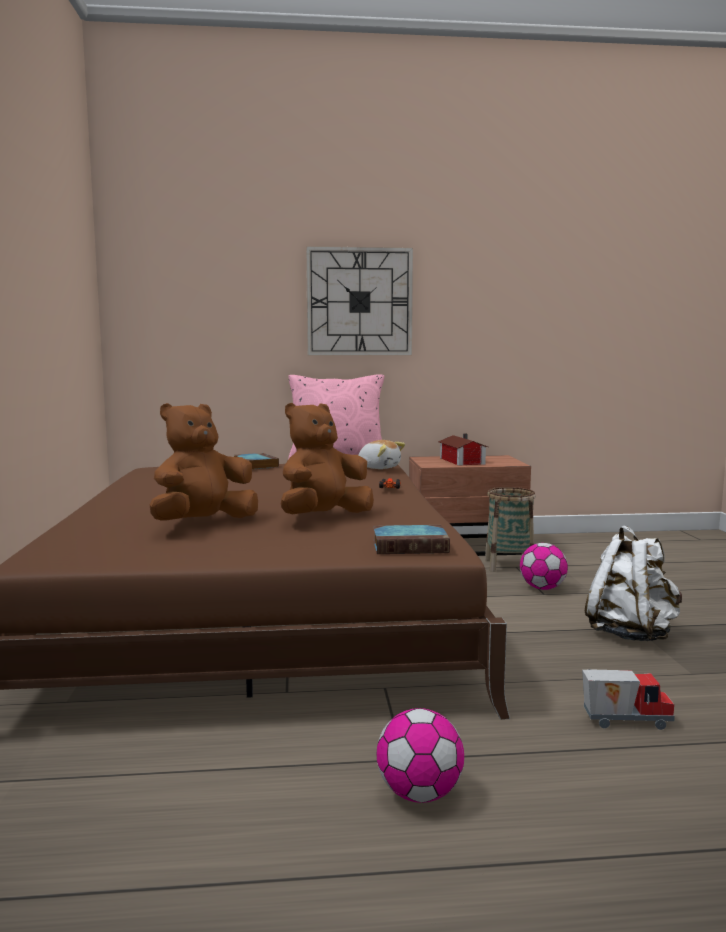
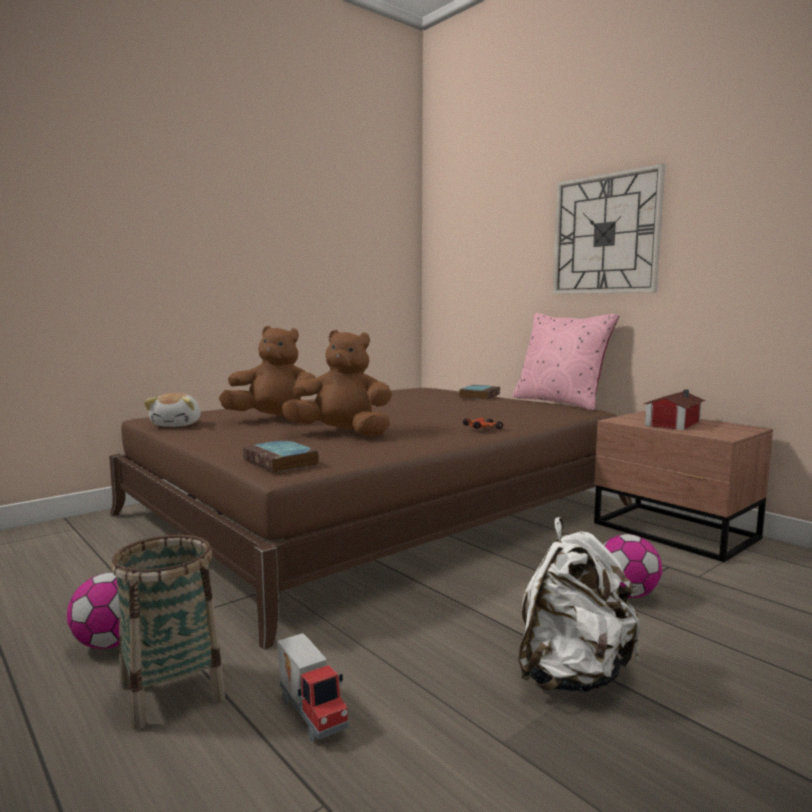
camera: 55 degrees right, 0 degrees up
(379, 467) = (554, 413): plush toy -> plush toy (177, 425)
(508, 565) = (663, 563): basket -> basket (171, 692)

